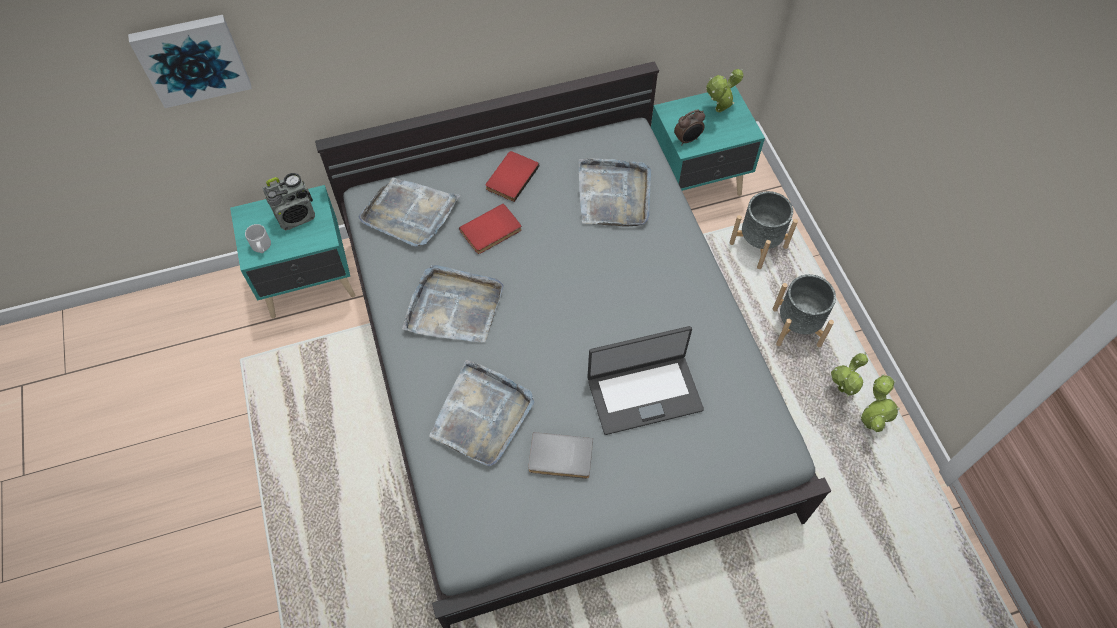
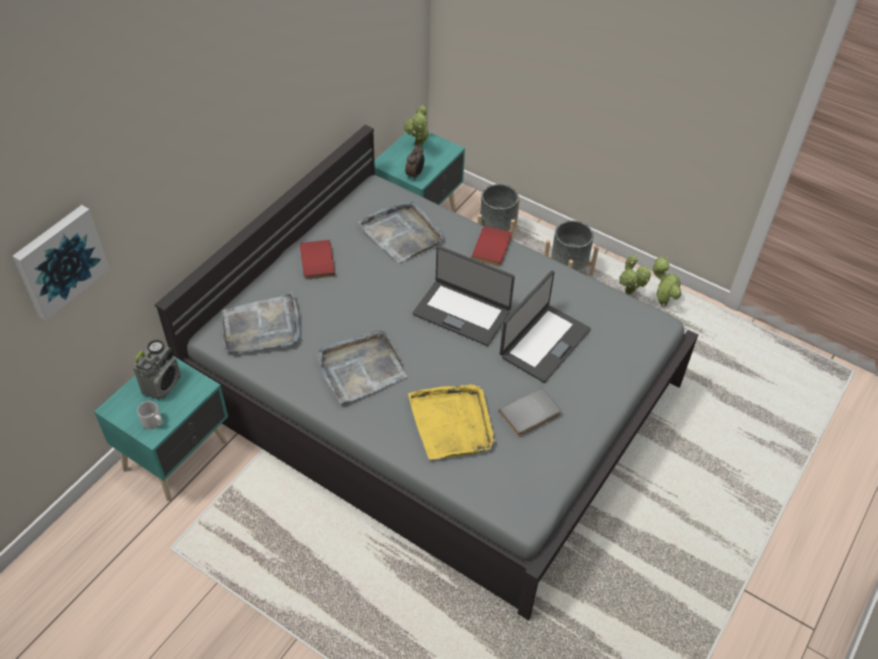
camera: 40 degrees left, 10 degrees down
(482, 415) = (452, 423): grey tray -> yellow tray
(492, 231) = (338, 304): red book -> red book (493, 248)
(595, 310) = (462, 312): none -> laptop

